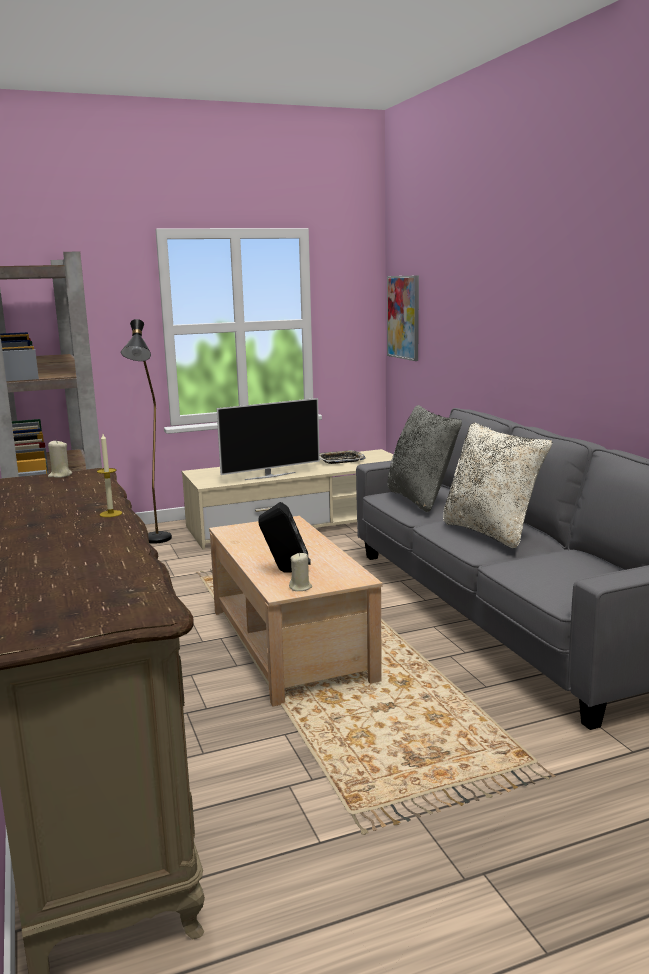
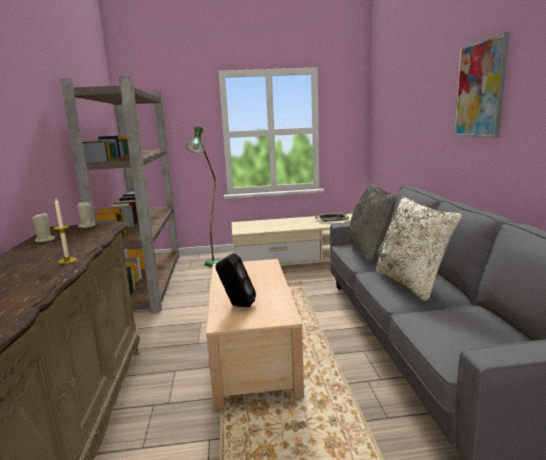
camera: 15 degrees right, 0 degrees up
(156, 542) = (211, 265): black floor lamp -> green floor lamp
(270, 476) = (281, 228): television -> none
(300, 587) = (238, 321): beige candle -> beige candle (45, 240)
(403, 317) = (379, 124): picture -> picture (480, 89)

